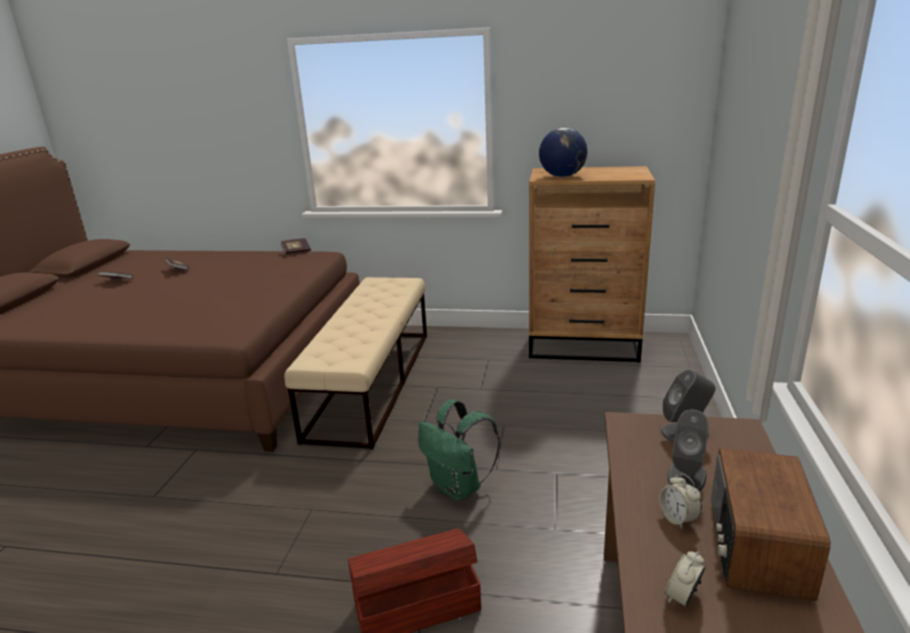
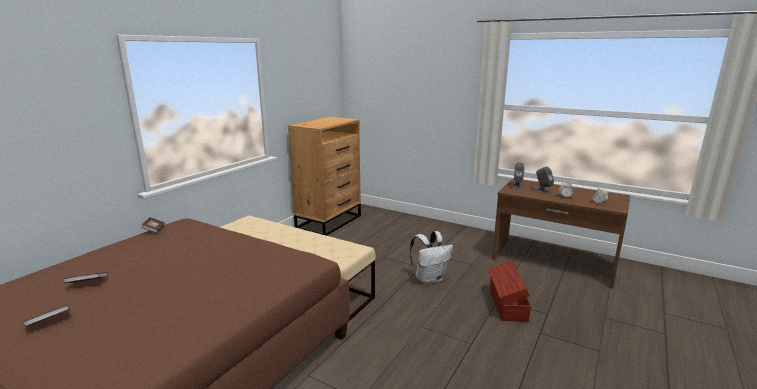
camera: 70 degrees left, 5 degrees down
(459, 487) = (429, 279): green backpack -> white backpack
(562, 176) = (322, 124): globe -> none
(755, 546) = (578, 192): radio -> none

